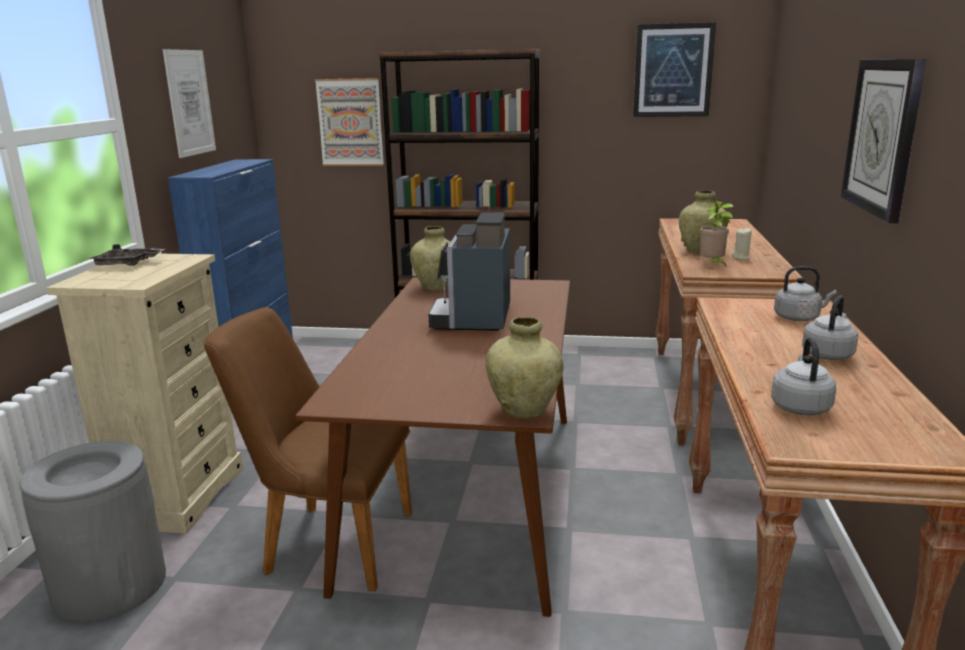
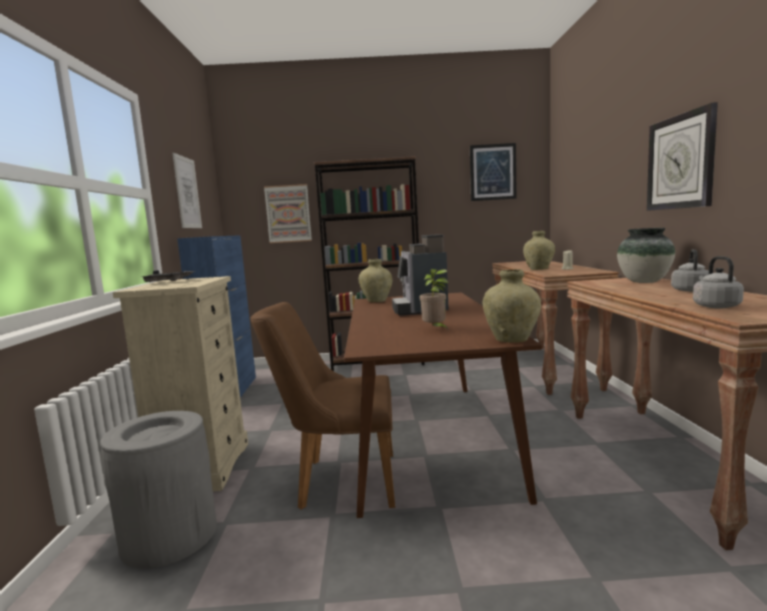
camera: 10 degrees left, 10 degrees down
(712, 265) = (555, 272): potted plant -> potted plant (435, 329)
(799, 318) = (644, 282): grey kettle -> vase

